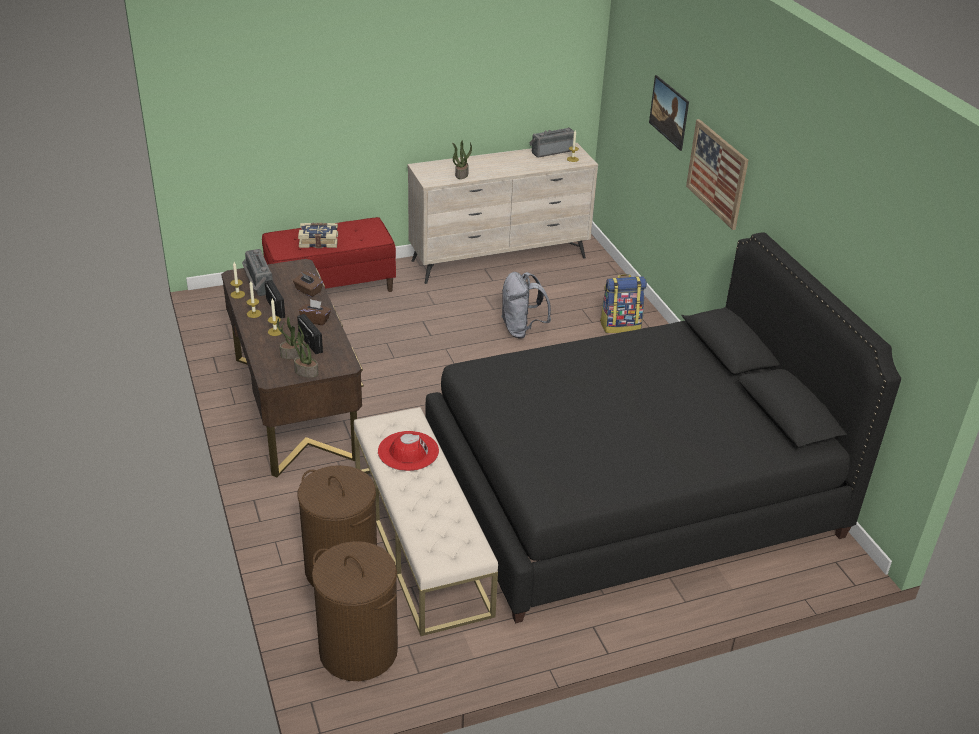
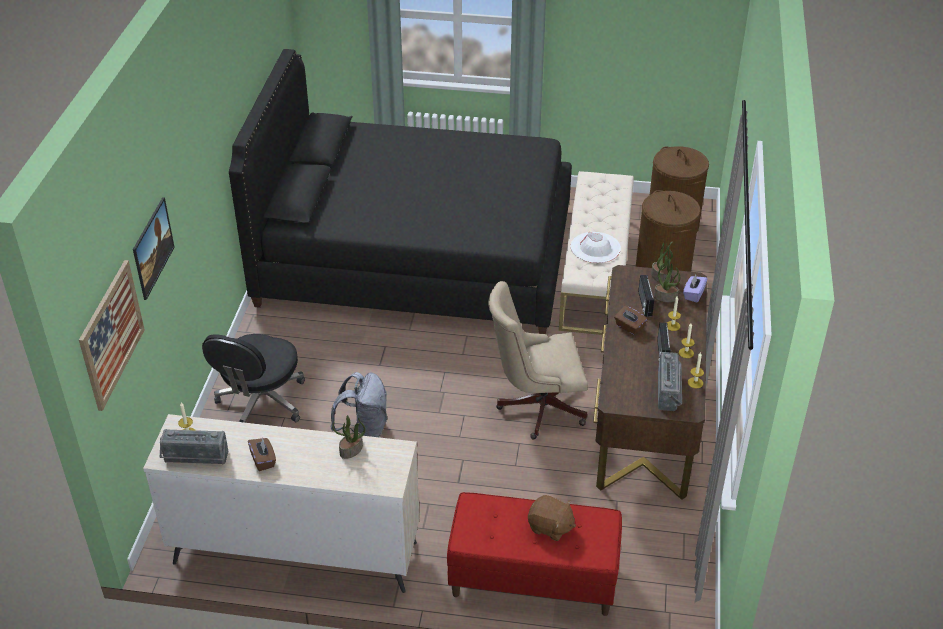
camera: 150 degrees left, 5 degrees up
(265, 364) = (693, 294): none -> purple tissue box
(308, 291) = (621, 364): brown tissue box -> brown tissue box (263, 460)
(319, 241) = (550, 527): book -> brown plush toy
(397, 387) = (536, 406): none -> beige office chair
(408, 451) = (595, 248): red hat -> white hat
(620, 325) = (261, 403): backpack -> black office chair
(717, 173) = (196, 192): picture -> picture (111, 334)

